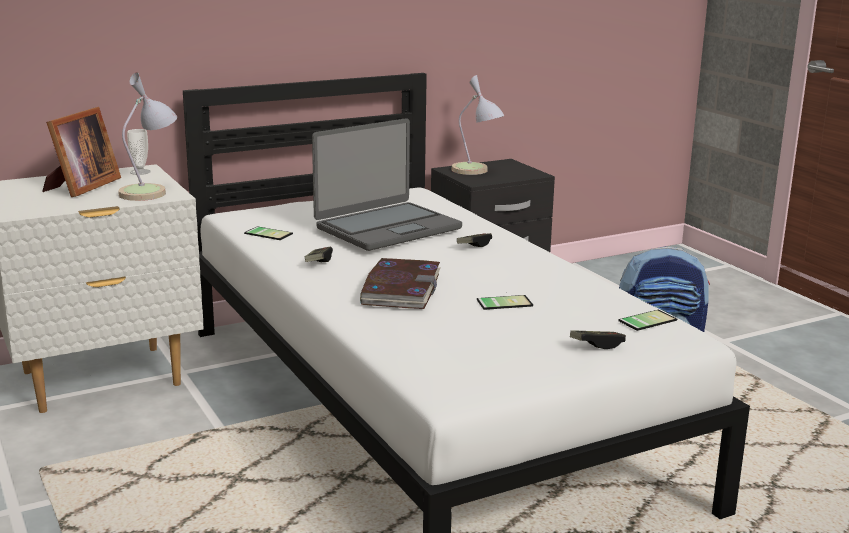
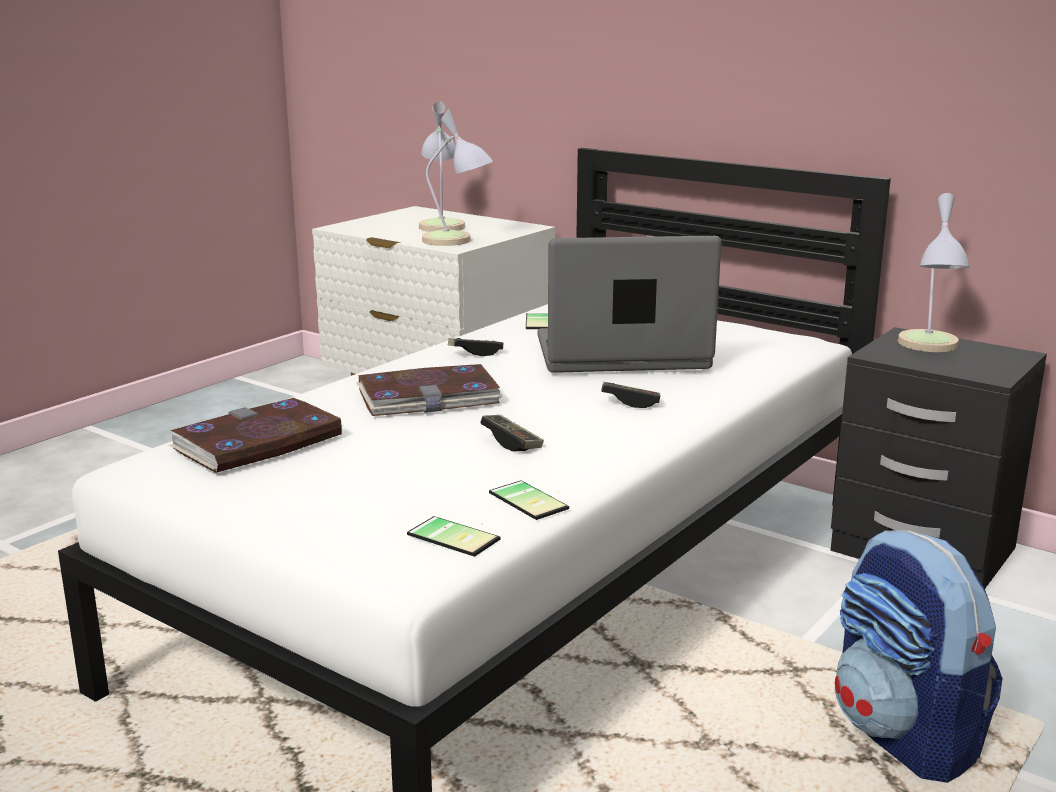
camera: 65 degrees right, 0 degrees up
(81, 187) = (441, 225): picture frame -> table lamp
(140, 172) = (517, 228): cup -> none
(387, 228) = (622, 354): laptop -> laptop turned 150 degrees clockwise
(441, 349) = (258, 443): none -> book
(503, 302) = (444, 449): phone -> phone (532, 499)
(597, 345) = (331, 516): game controller -> game controller (511, 442)

